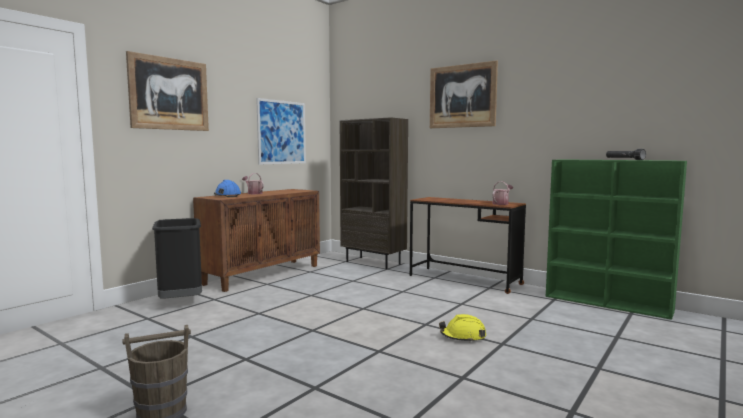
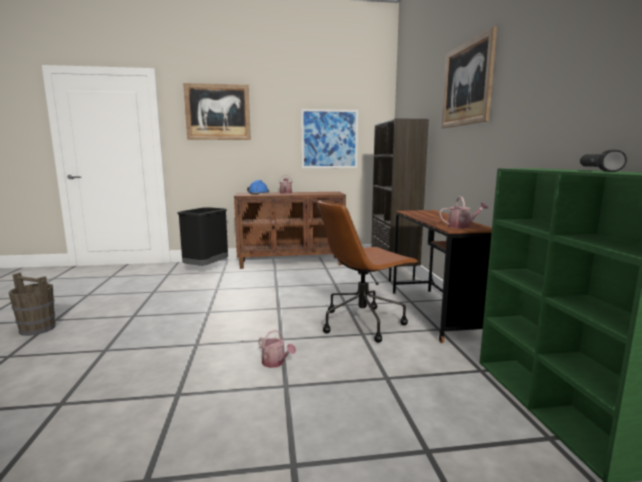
camera: 45 degrees right, 5 degrees up
(443, 298) = (363, 322): none -> brown office chair
(463, 337) = (275, 363): yellow hard hat -> watering can

